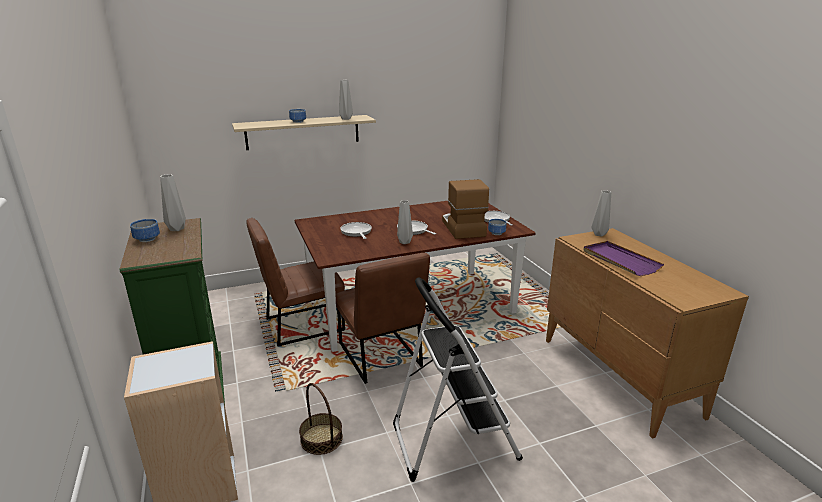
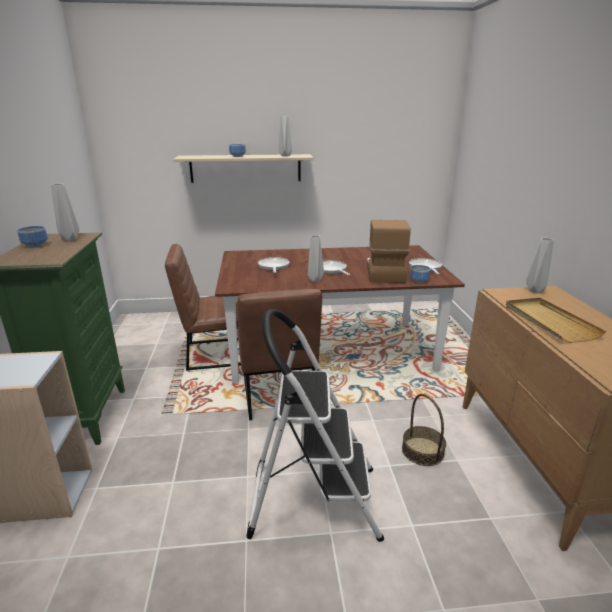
camera: 15 degrees right, 0 degrees up
(321, 439) = (180, 470): basket -> basket (423, 451)
(620, 260) = (549, 321): purple tray -> beige tray

